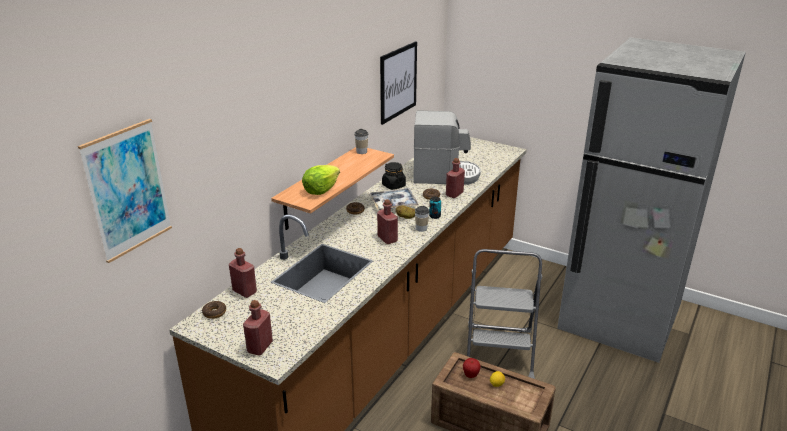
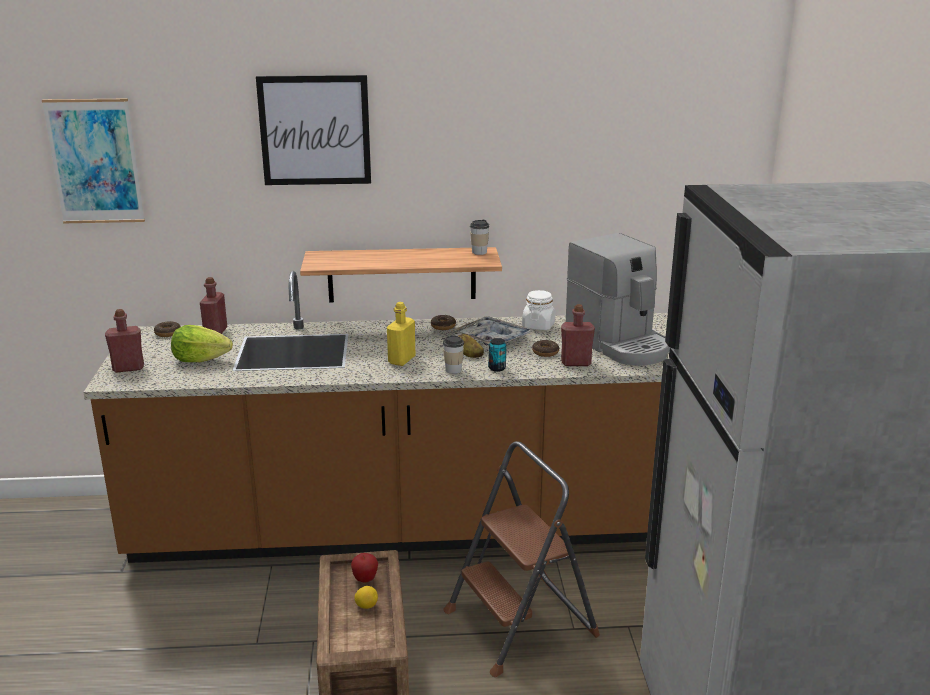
camera: 55 degrees right, 5 degrees down
(321, 190) = (350, 262): lettuce -> lettuce (200, 360)
(387, 239) = (401, 360): red bottle -> yellow bottle
(393, 185) = (538, 325): black jar -> white jar
(398, 82) = (609, 183): picture -> picture (315, 130)
(499, 348) = (526, 621): grey step ladder -> brown step ladder

